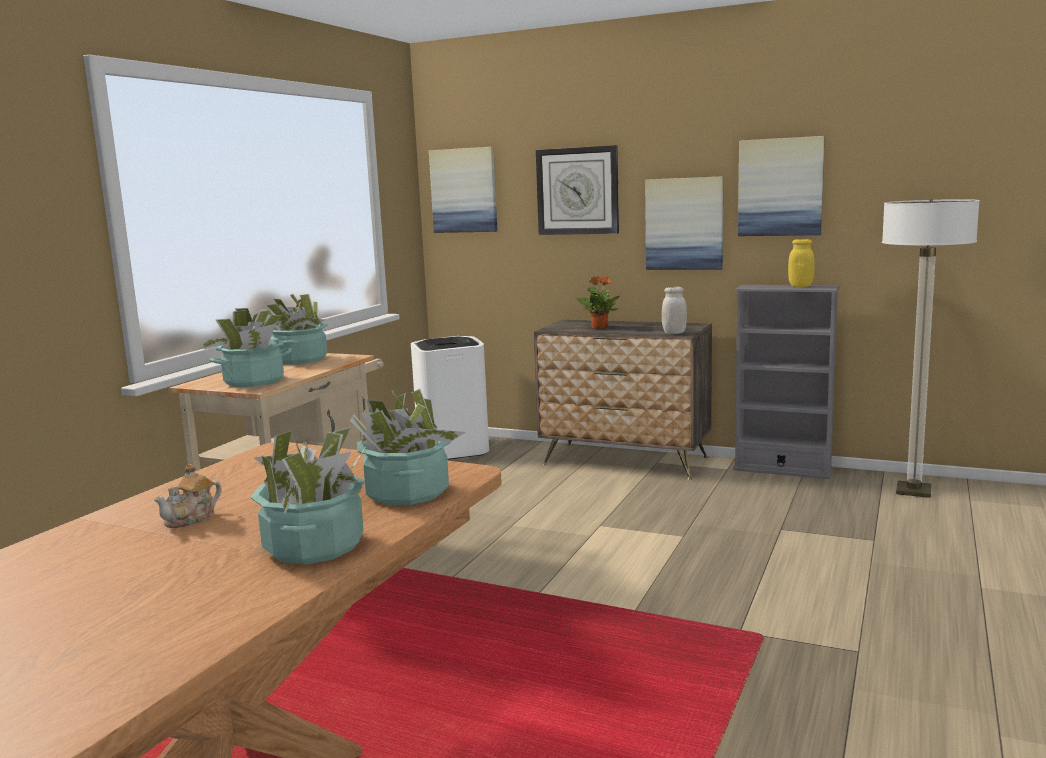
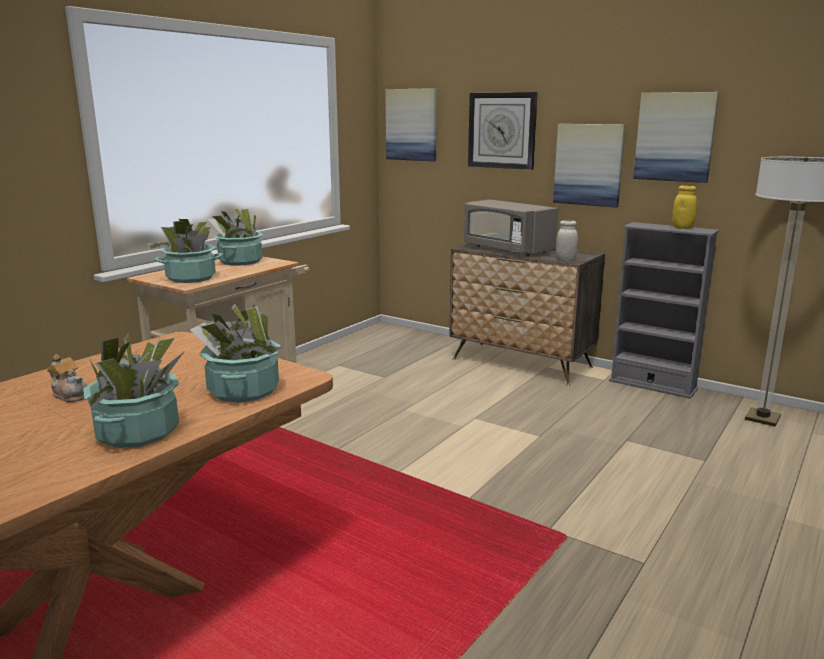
camera: 10 degrees right, 5 degrees up
(192, 519) = (70, 395): teapot -> teapot turned 105 degrees counterclockwise
(453, 449) = (388, 338): white trash can -> none
(599, 327) = (507, 249): potted plant -> grey microwave

